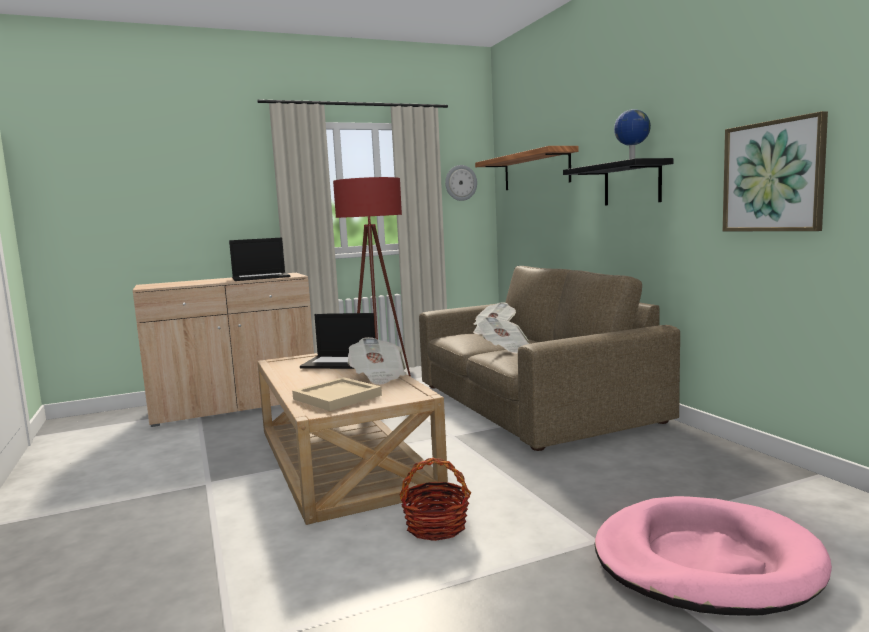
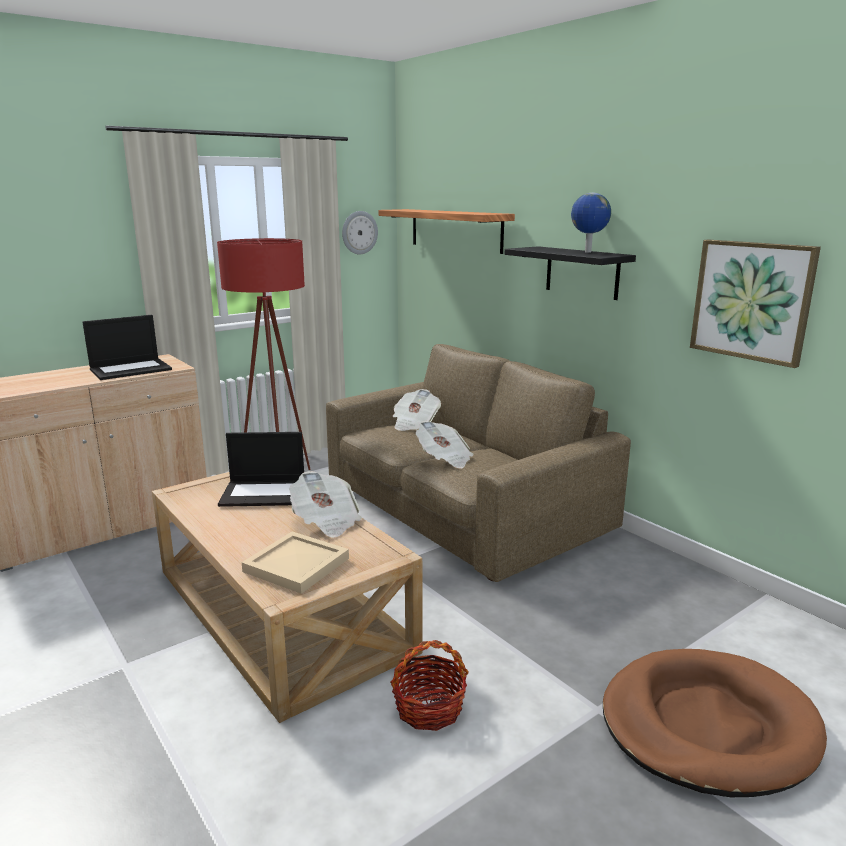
camera: 15 degrees left, 10 degrees up
(705, 562) = (707, 726): pink dog bed -> brown dog bed

